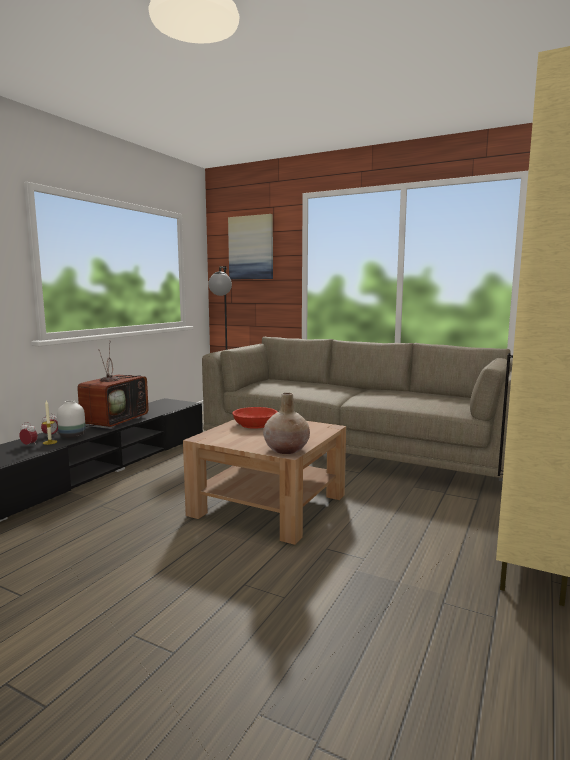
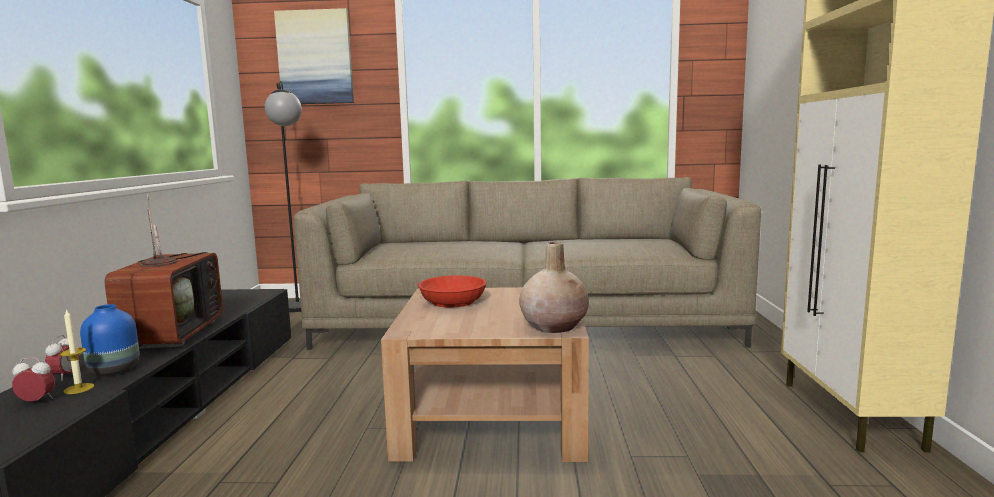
camera: 25 degrees left, 0 degrees up
(72, 436) = (115, 370): white vase -> blue vase

